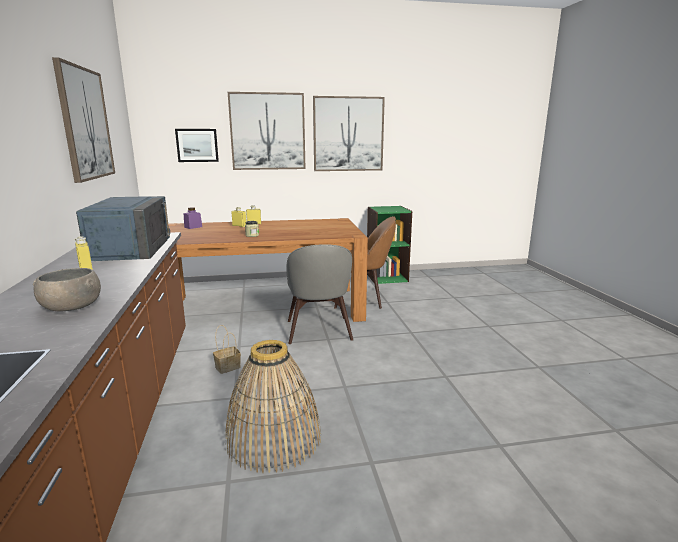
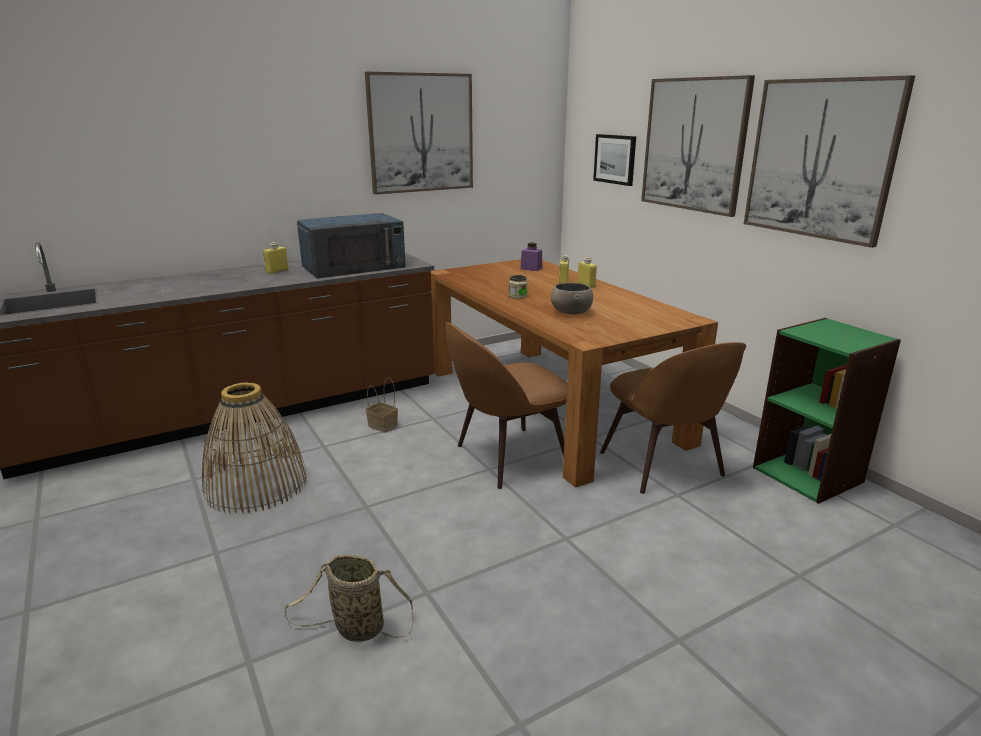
camera: 70 degrees right, 5 degrees up
(72, 307) = (178, 289): grey bowl -> grey bowl (571, 312)
(319, 331) = (507, 457): grey chair -> brown chair
(473, 402) = (355, 628): none -> basket

